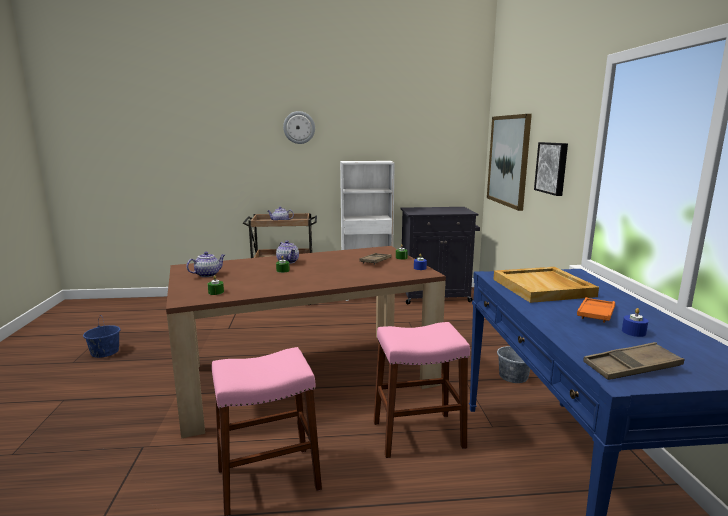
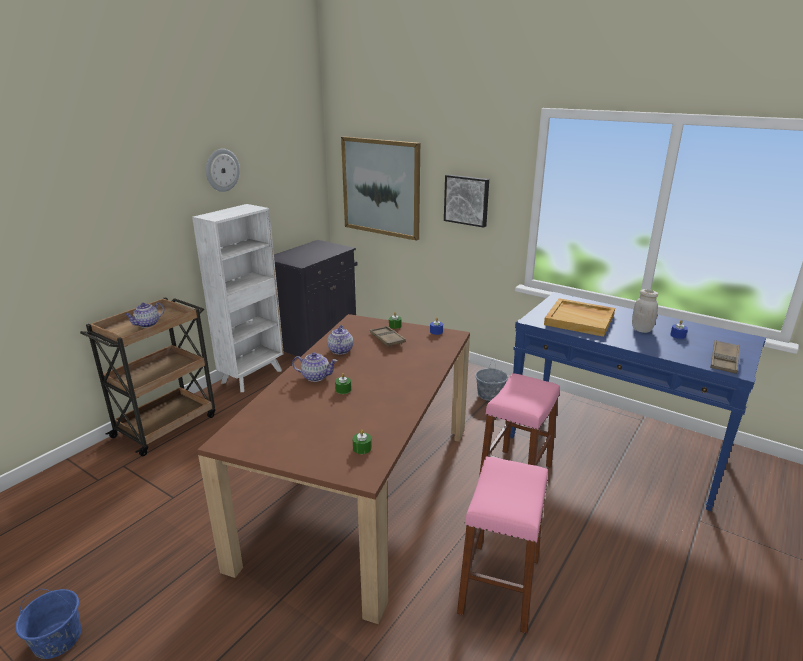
camera: 50 degrees left, 10 degrees up
(208, 274) = (287, 435): teapot -> teapot (340, 350)
(299, 127) = (127, 178): wall clock -> wall clock (222, 170)
(596, 313) = (641, 330): orange tray -> white jar

